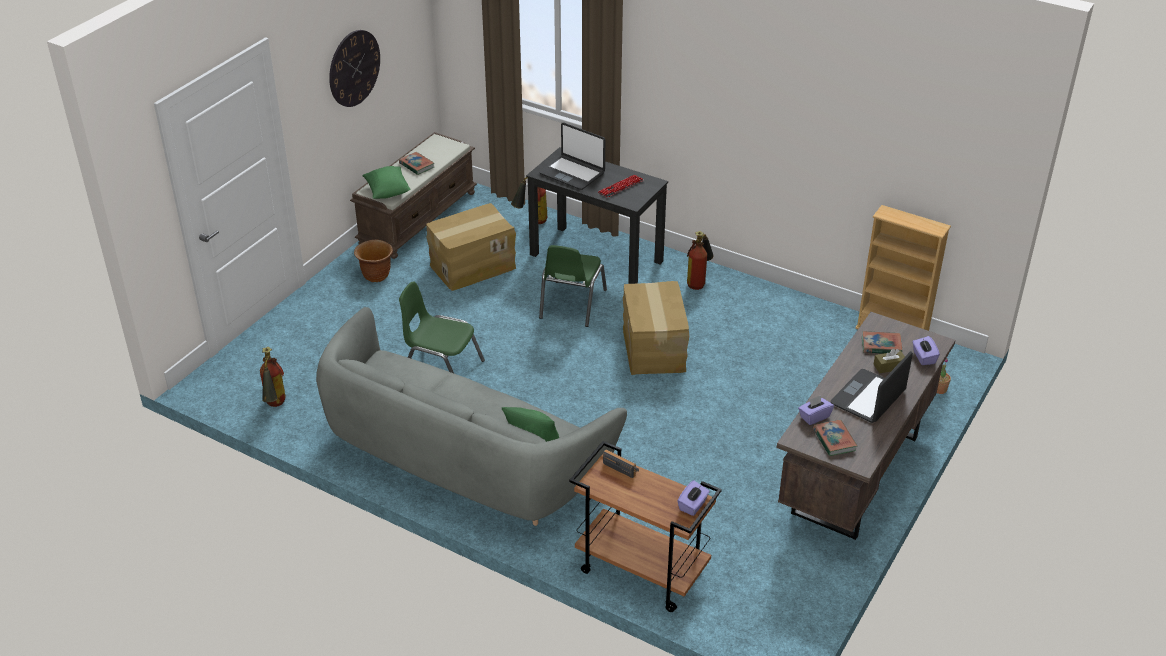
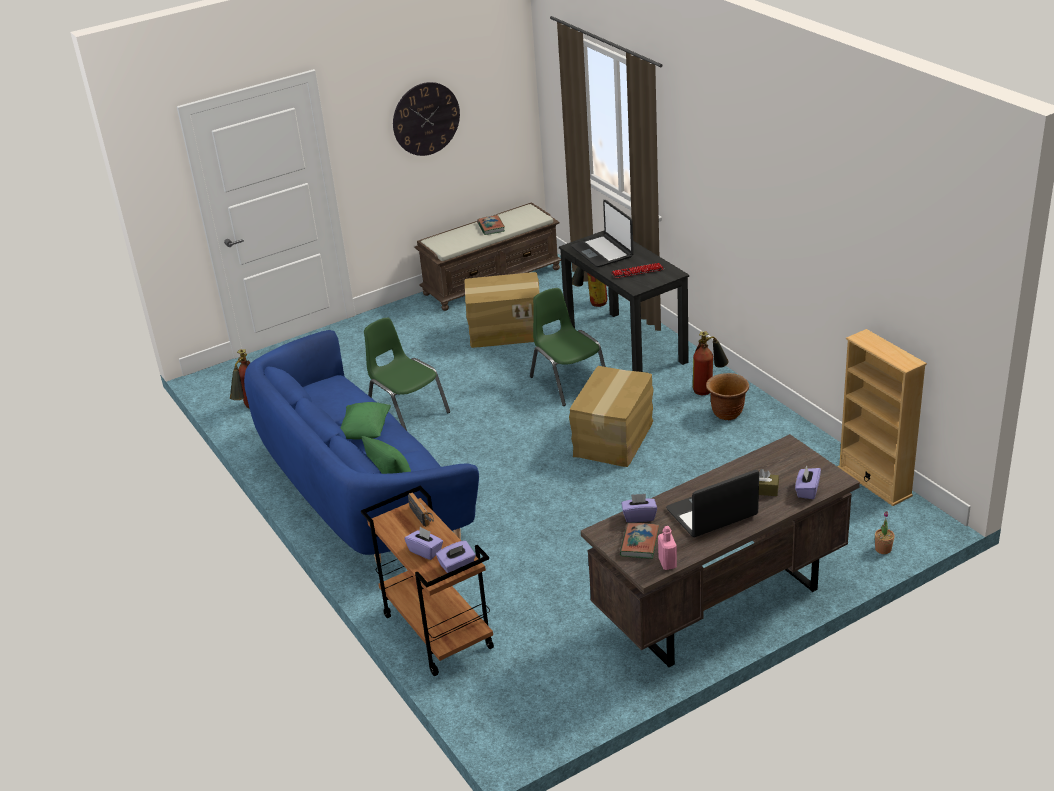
camera: 30 degrees right, 5 degrees down
(376, 275) = (417, 321): brown planter -> brown planter (727, 413)
(387, 192) = (447, 244): green pillow -> green pillow (365, 431)
(462, 462) = (360, 493): grey sofa -> blue sofa
(572, 304) = (568, 382): green chair -> green chair turned 105 degrees clockwise
(653, 500) = (425, 551): none -> purple tissue box
(870, 451) = (667, 563): none -> pink bottle
(881, 345) = (771, 468): book -> none

